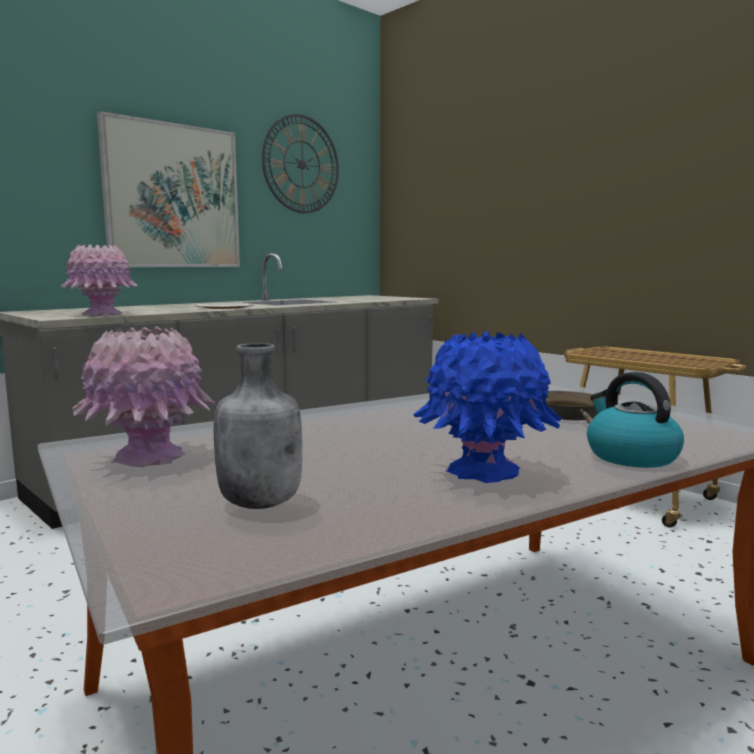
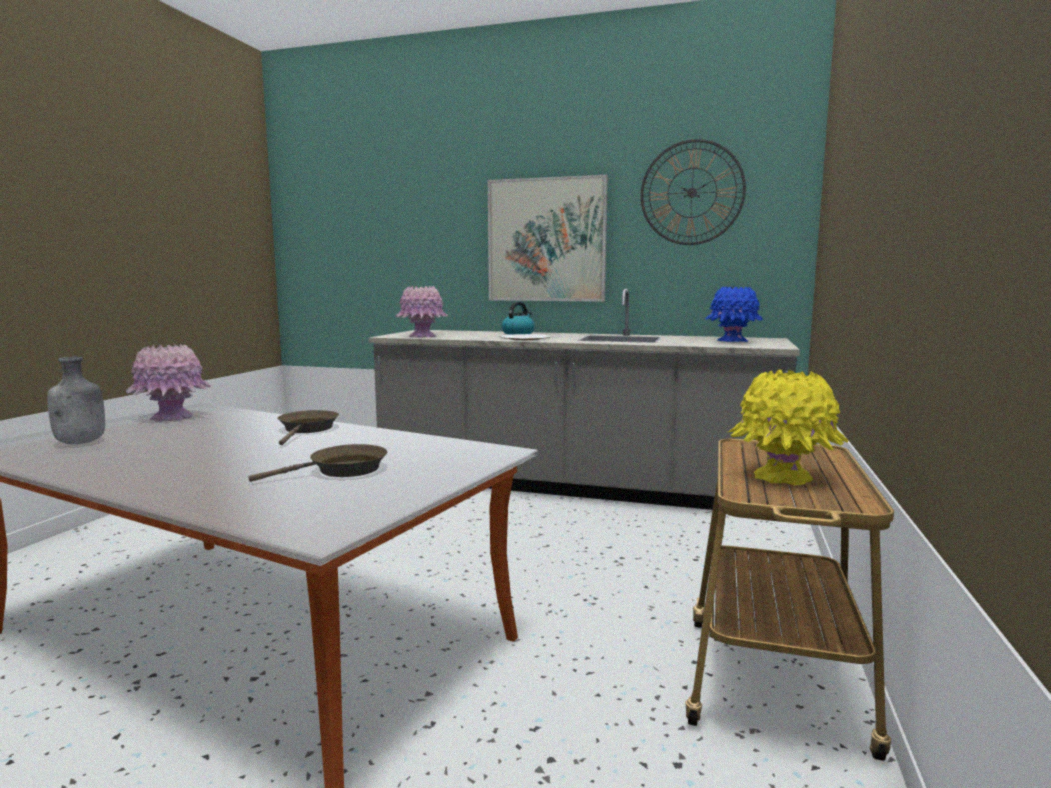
camera: 60 degrees right, 0 degrees up
(368, 414) = (307, 429): none -> brown frying pan
(484, 472) = (141, 467): blue vase -> blue vase (733, 341)
(630, 456) = (190, 494): kettle -> kettle (518, 333)
(662, 359) = (783, 477): none -> yellow vase

